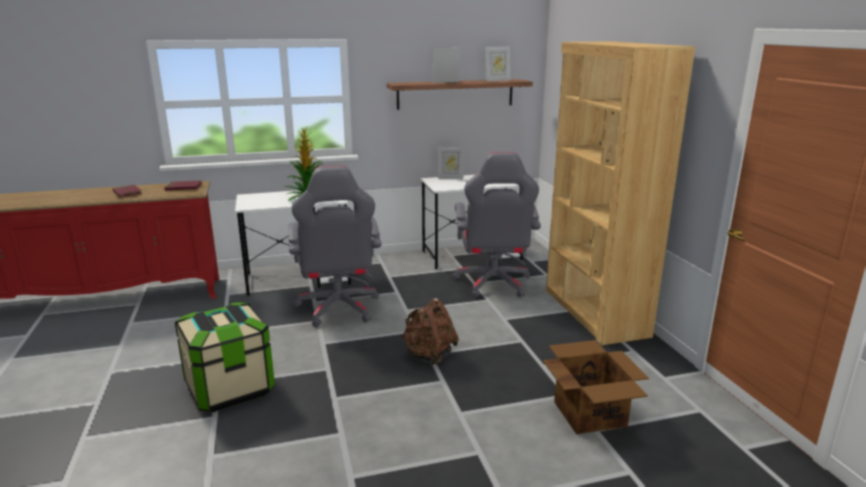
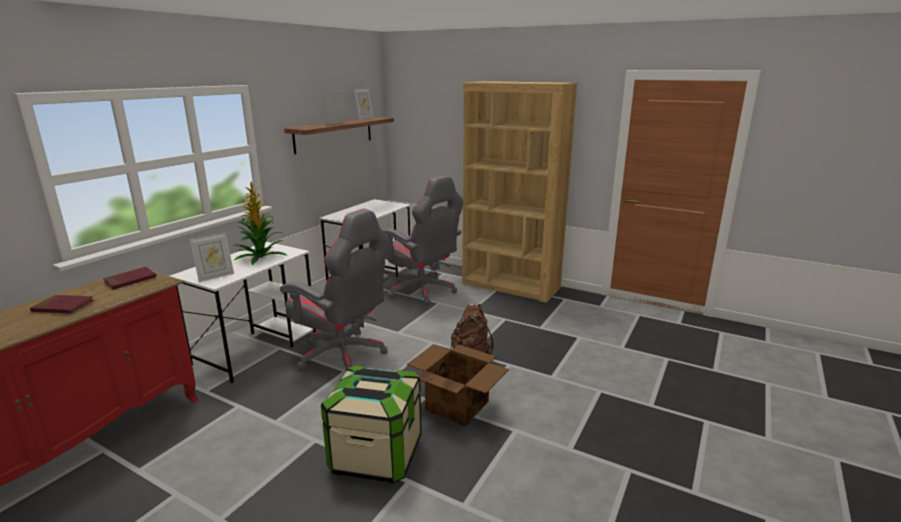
camera: 45 degrees left, 0 degrees up
(450, 178) = (343, 212): picture frame -> picture frame (215, 276)
(589, 413) = (604, 340): cardboard box -> cardboard box (456, 405)

